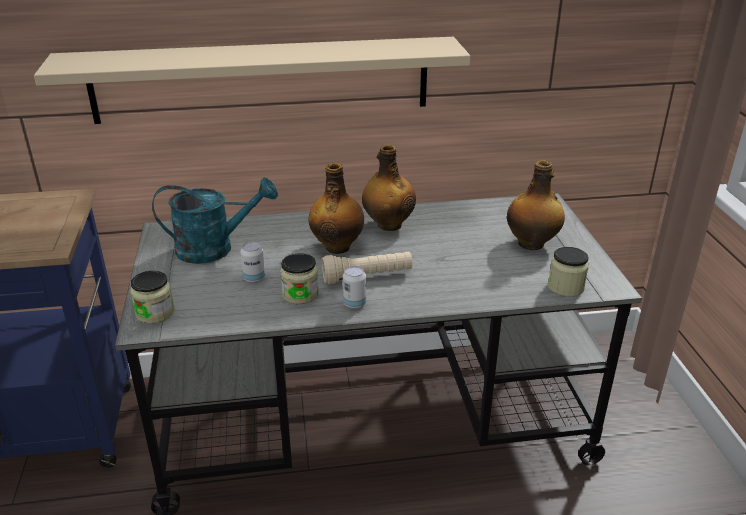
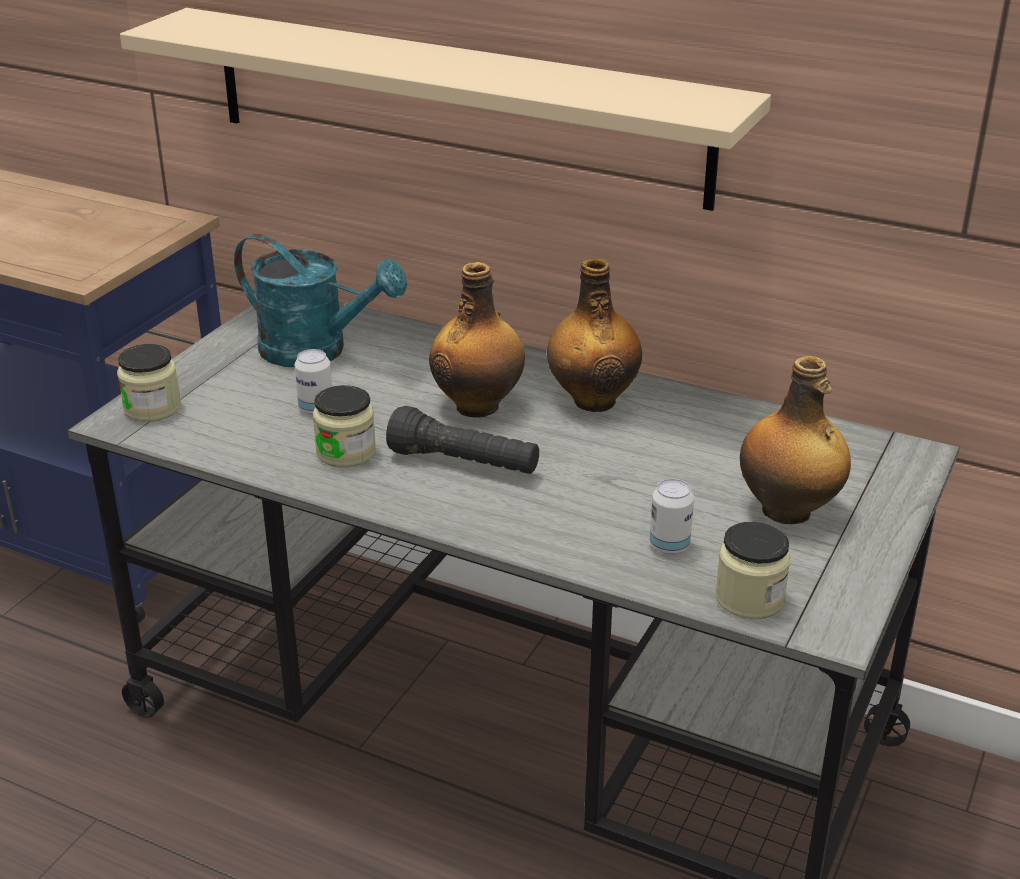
camera: 35 degrees right, 0 degrees up
(354, 304) = (398, 493): can -> can (669, 546)
(367, 277) = (464, 463): beige flashlight -> black flashlight

